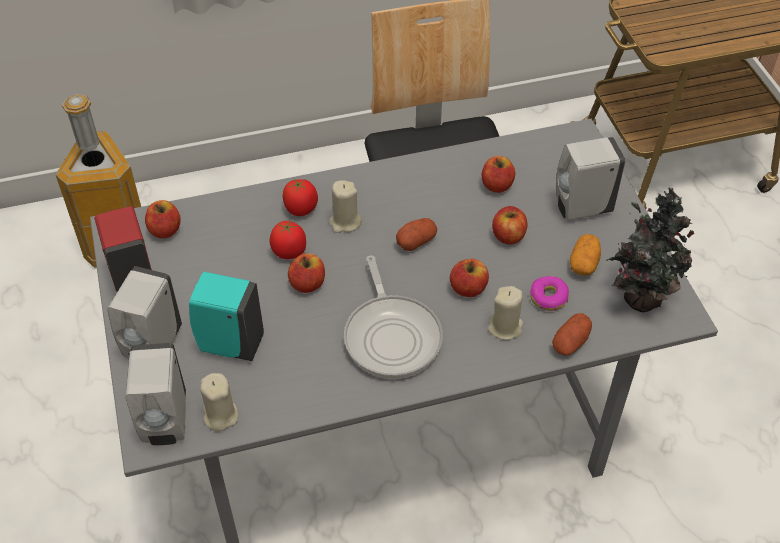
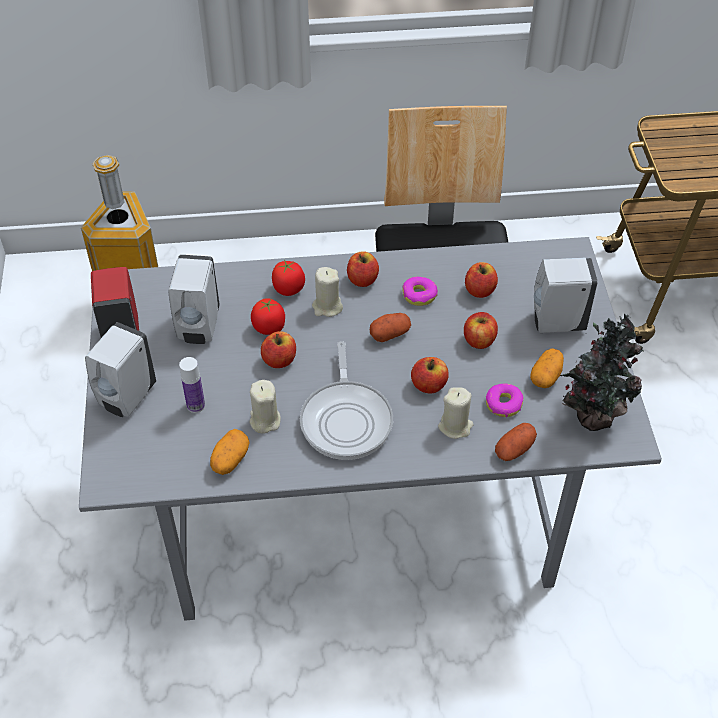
camera: 10 degrees right, 0 degrees up
(165, 230) = (160, 293): apple -> apple (362, 279)
(165, 423) = (123, 469): white soap dispenser -> white soap dispenser (198, 328)
(220, 415) = (174, 469): beige candle -> beige candle (265, 420)
(229, 344) = (196, 405): turquoise soap dispenser -> bottle
(278, 396) = (230, 459): none -> potato
(437, 198) = (419, 295): none -> donut

